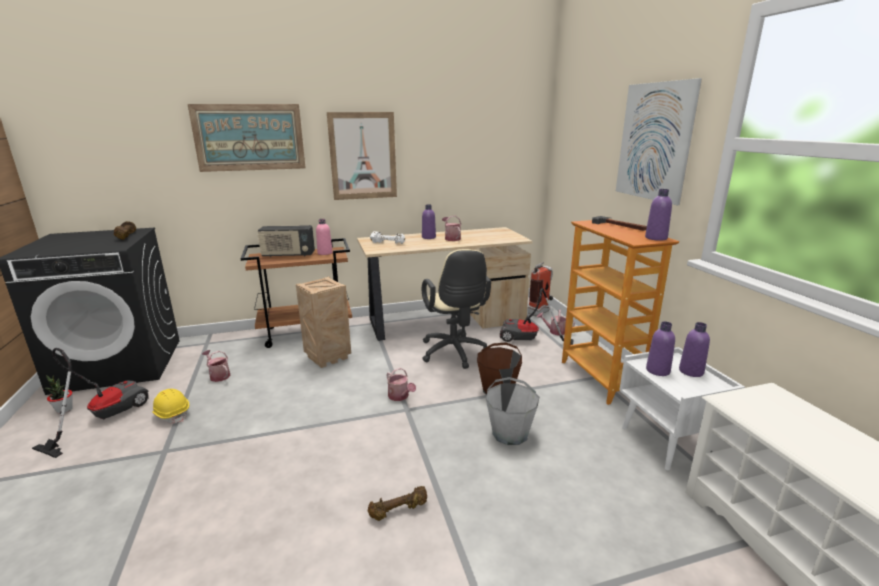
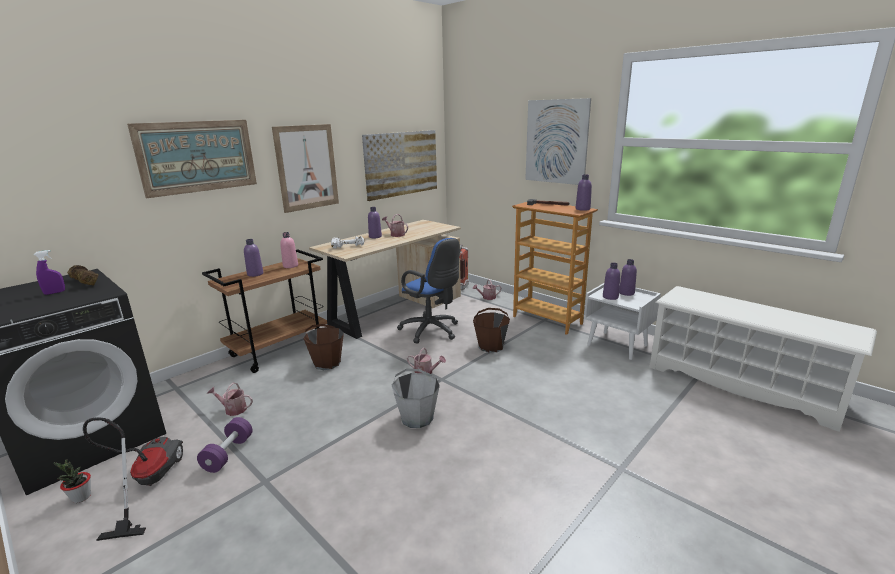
camera: 30 degrees left, 0 degrees up
(96, 240) = (55, 292): none -> purple spray bottle
(172, 414) = (228, 454): yellow hard hat -> purple dumbbell
(288, 255) = (255, 274): radio -> purple bottle
(328, 357) = (327, 363): crate -> brown bucket
(399, 510) = (510, 439): brown dumbbell -> none
(454, 353) = (432, 331): beige office chair -> blue office chair
(483, 160) = (401, 163): none -> picture
(510, 433) = (528, 370): grey bucket -> grey bucket (417, 418)
(528, 341) = (476, 308): vacuum cleaner -> none

